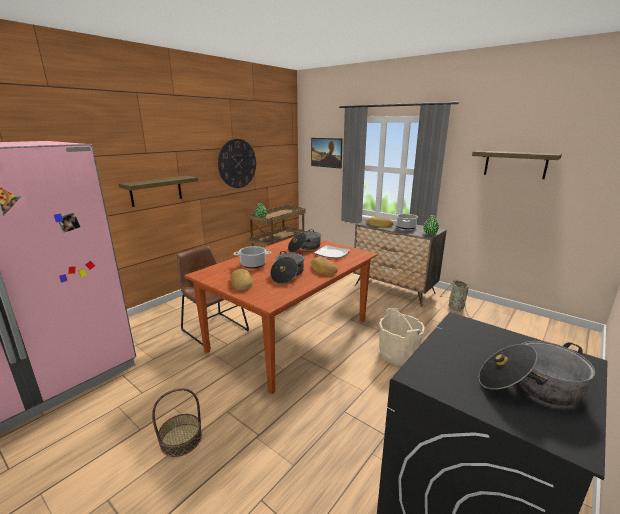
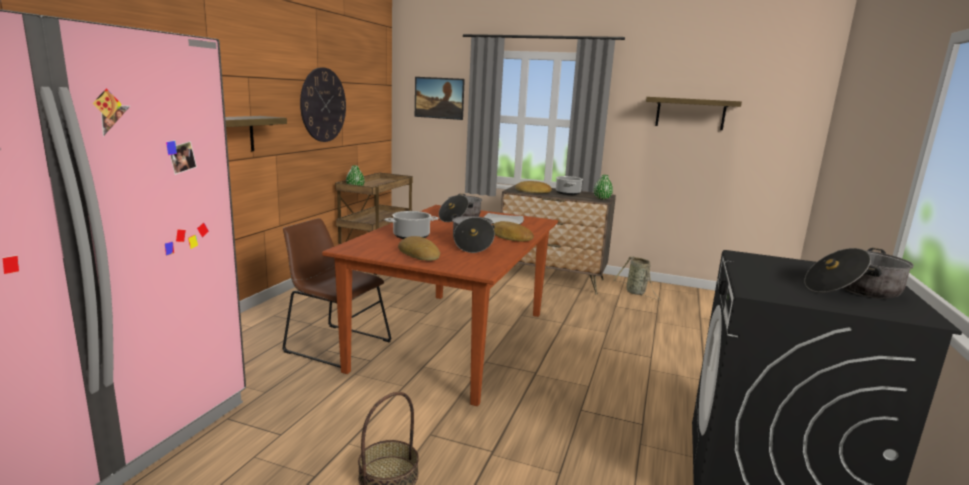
camera: 20 degrees left, 5 degrees down
(398, 355) = (603, 345): beige bucket -> none

